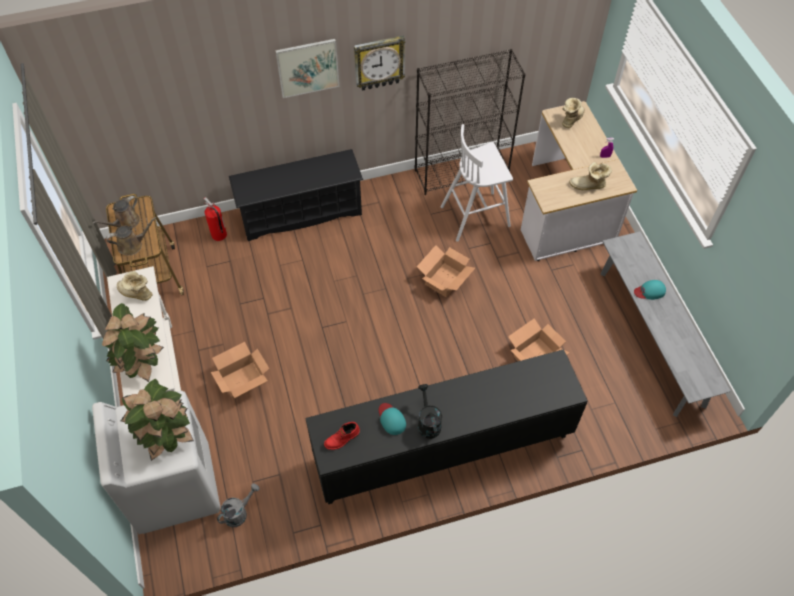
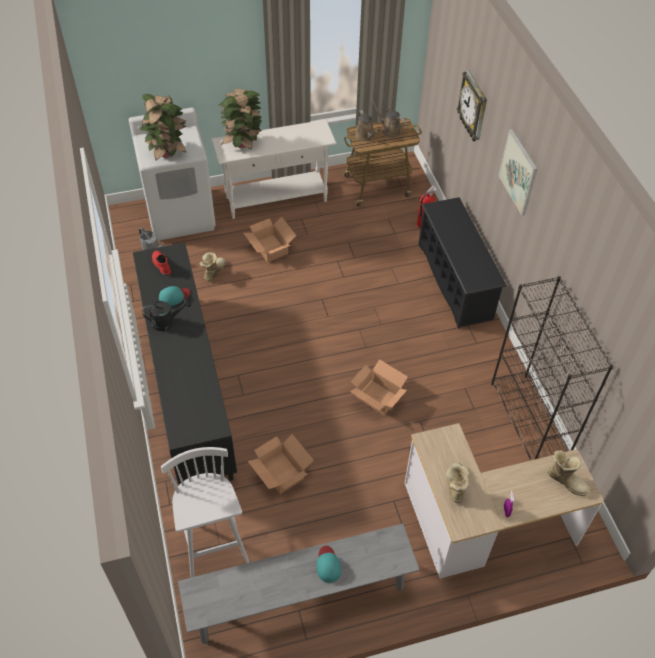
camera: 90 degrees right, 5 degrees down
(136, 294) = (308, 135): boot -> boot (213, 271)
(379, 62) = (547, 233): wall clock -> wall clock (473, 107)
(476, 216) = (465, 431): white stool -> white stool (213, 540)

